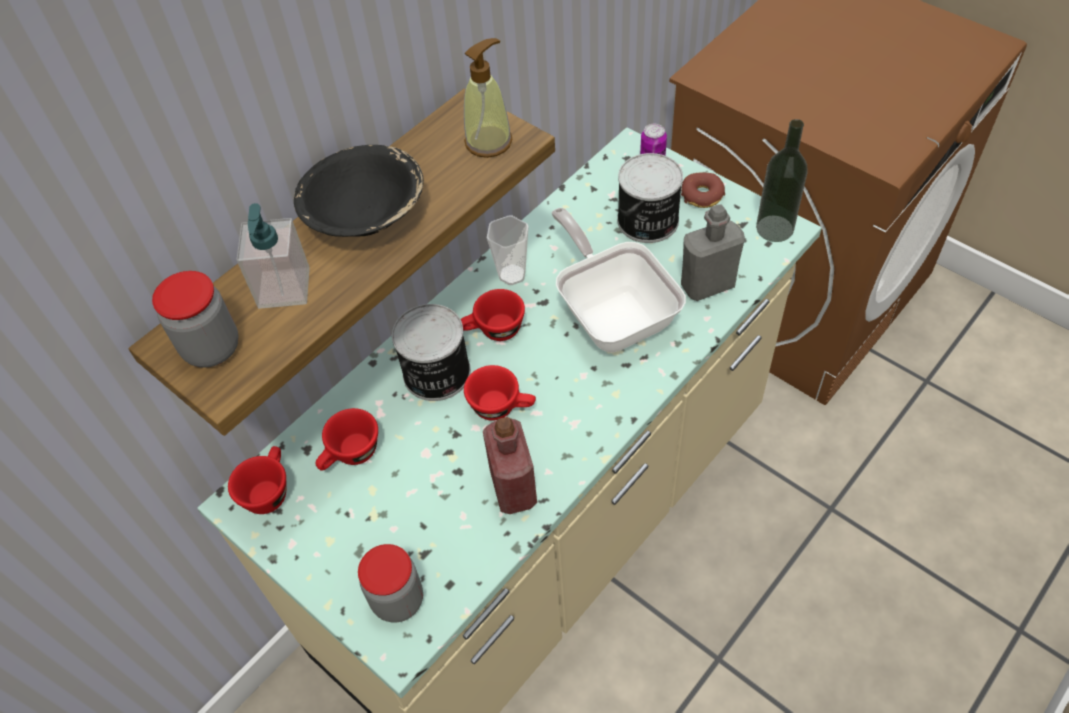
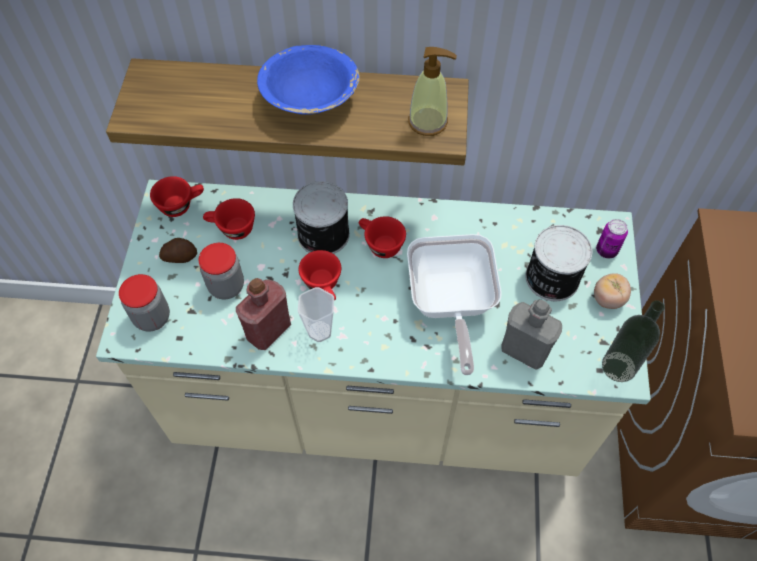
camera: 50 degrees right, 5 degrees up
(212, 348) = (155, 94): jar -> jar (226, 286)
(284, 288) = (222, 97): soap dispenser -> none
(339, 528) = (180, 256): none -> potato
(365, 215) = (310, 98): black bowl -> blue bowl
(512, 274) = (434, 226): cup -> cup (319, 331)
(613, 313) = (450, 305): frying pan -> frying pan turned 150 degrees clockwise
(702, 195) = (608, 299): donut -> tomato

